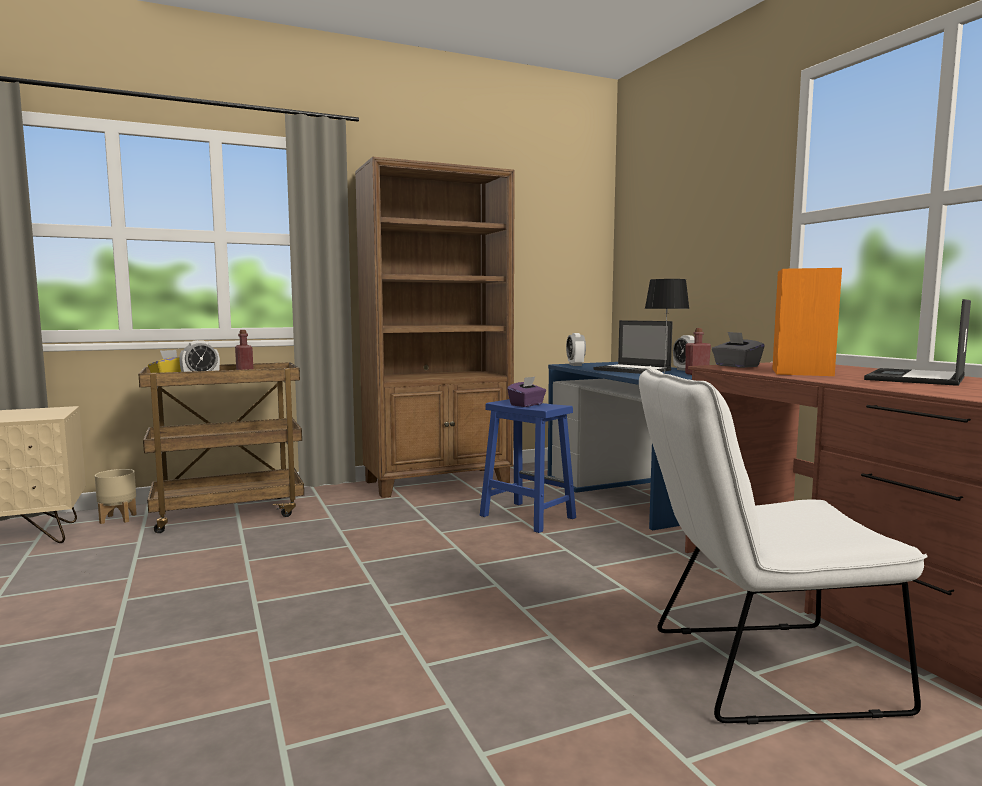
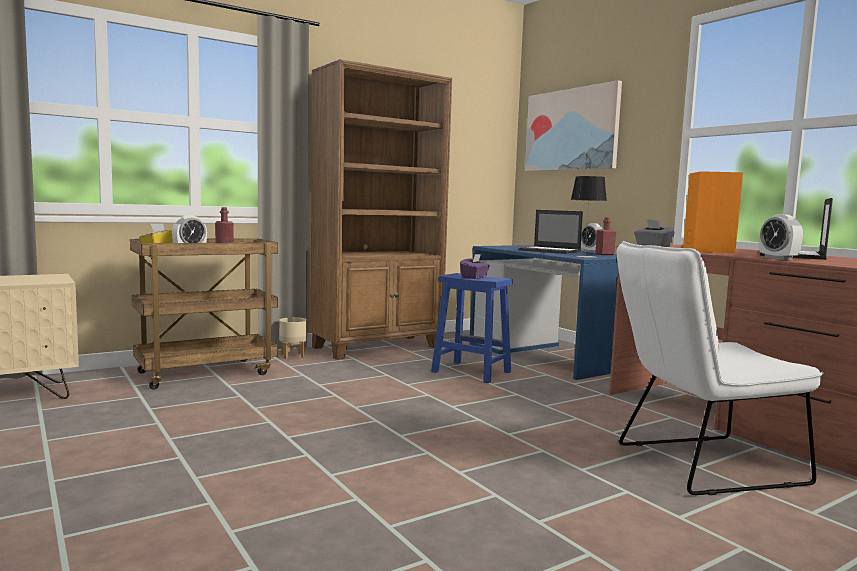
camera: 10 degrees left, 0 degrees up
(119, 519) = (103, 379): beige planter -> beige planter (293, 356)
(575, 365) = (497, 246): alarm clock -> alarm clock (778, 258)
(669, 222) = (571, 130): none -> picture

